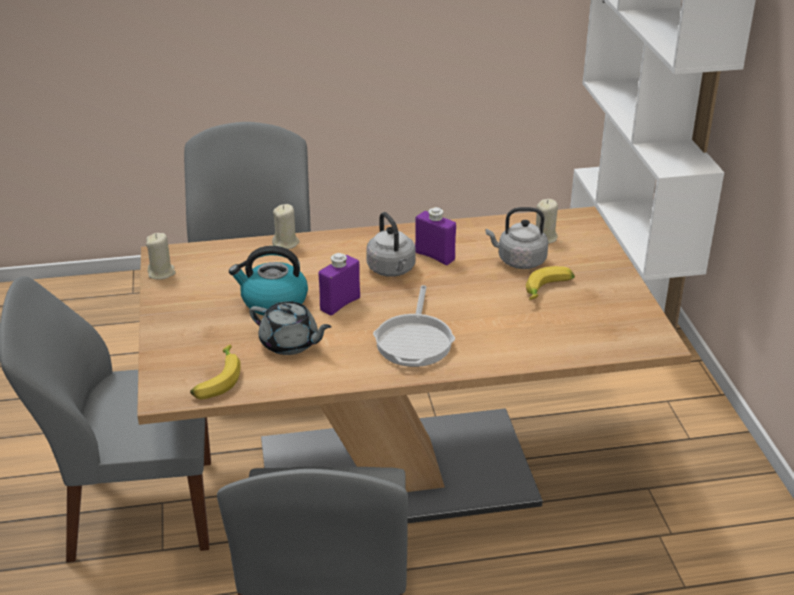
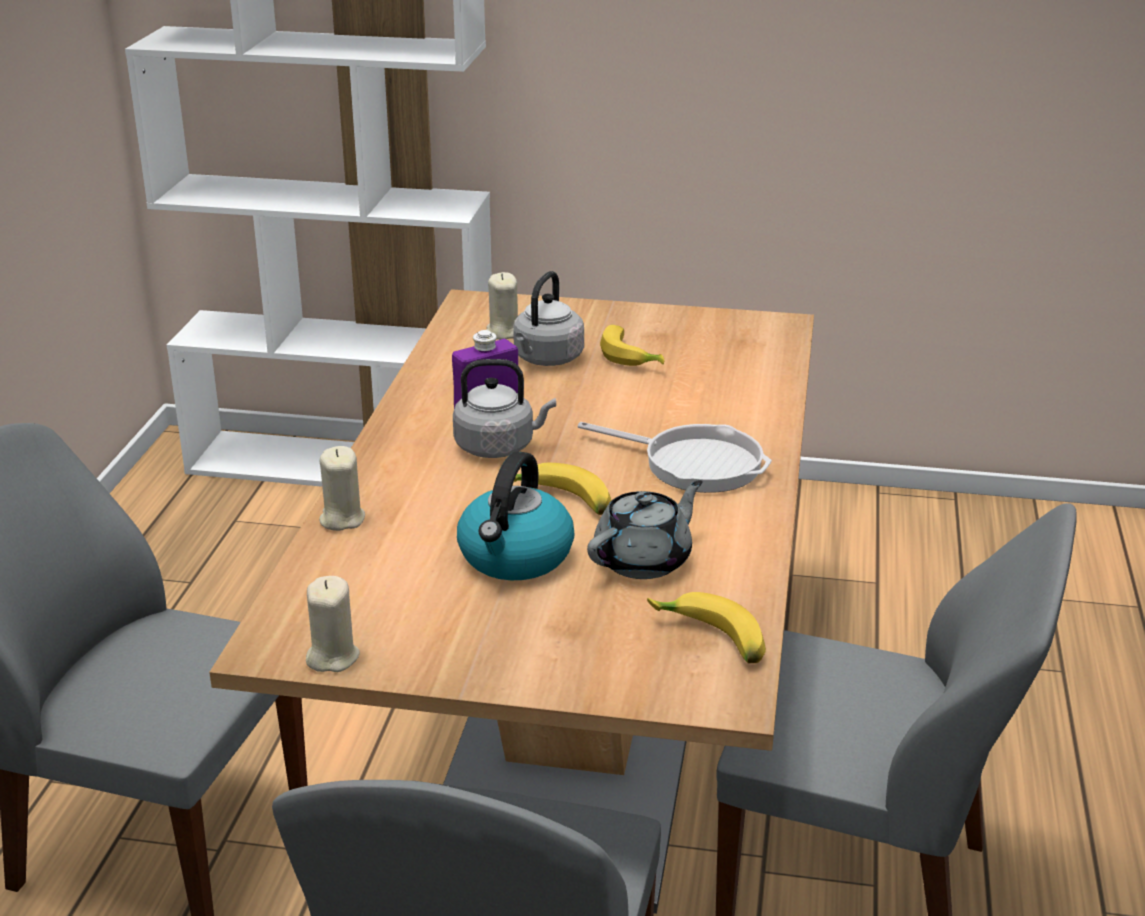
camera: 70 degrees left, 5 degrees down
(340, 304) = (561, 502): purple bottle -> banana

